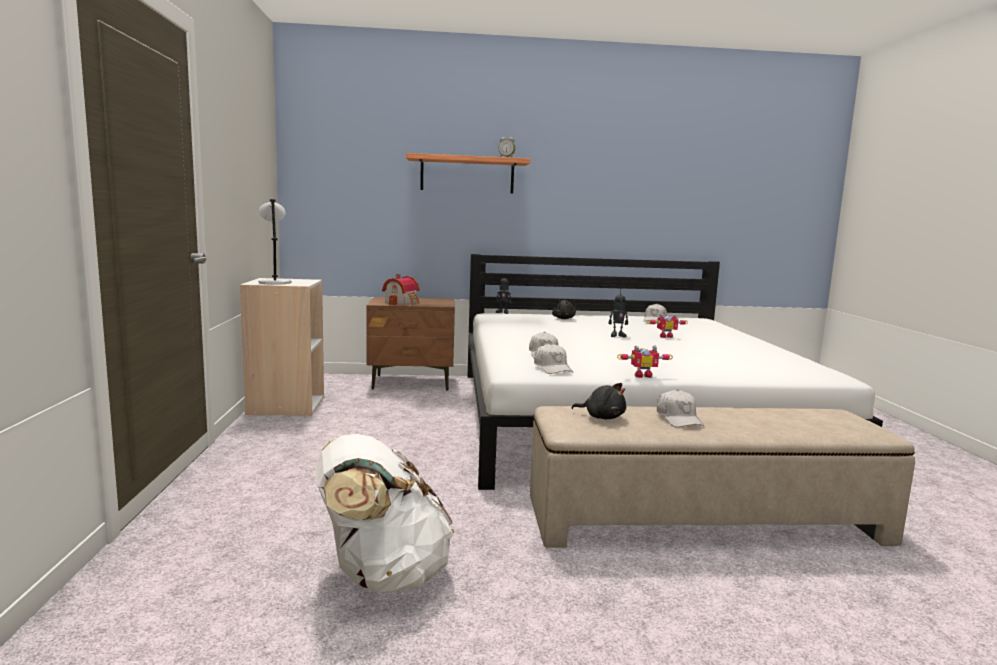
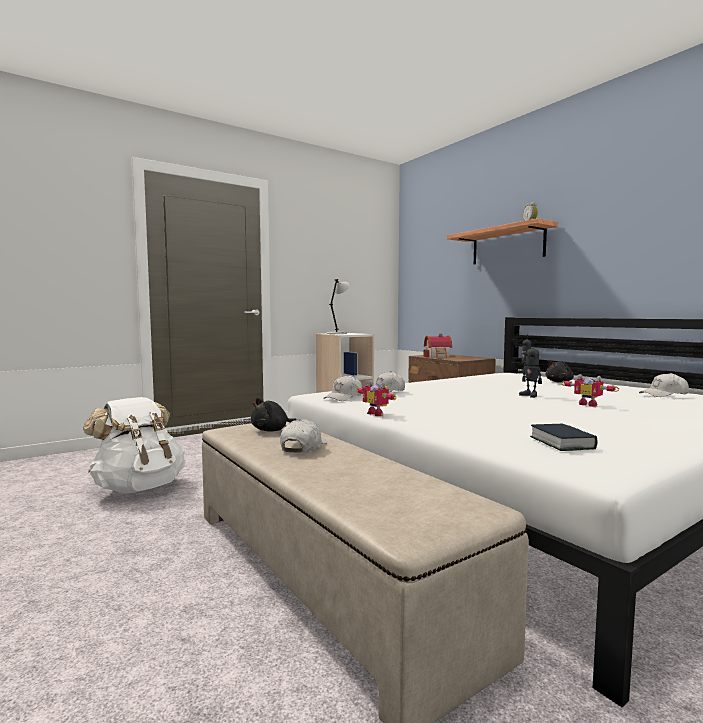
camera: 60 degrees right, 5 degrees down
(602, 417) = (272, 430): black plush toy -> black plush toy turned 60 degrees clockwise
(678, 419) = (303, 447): white cap -> white cap turned 150 degrees clockwise
(773, 366) = (562, 443): none -> book

